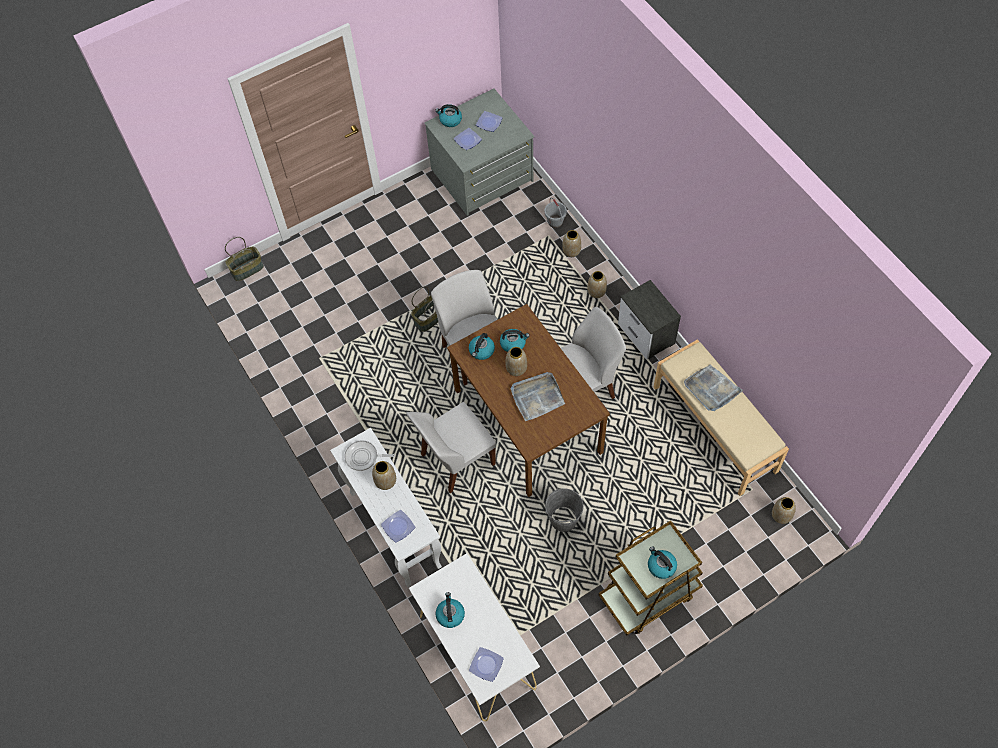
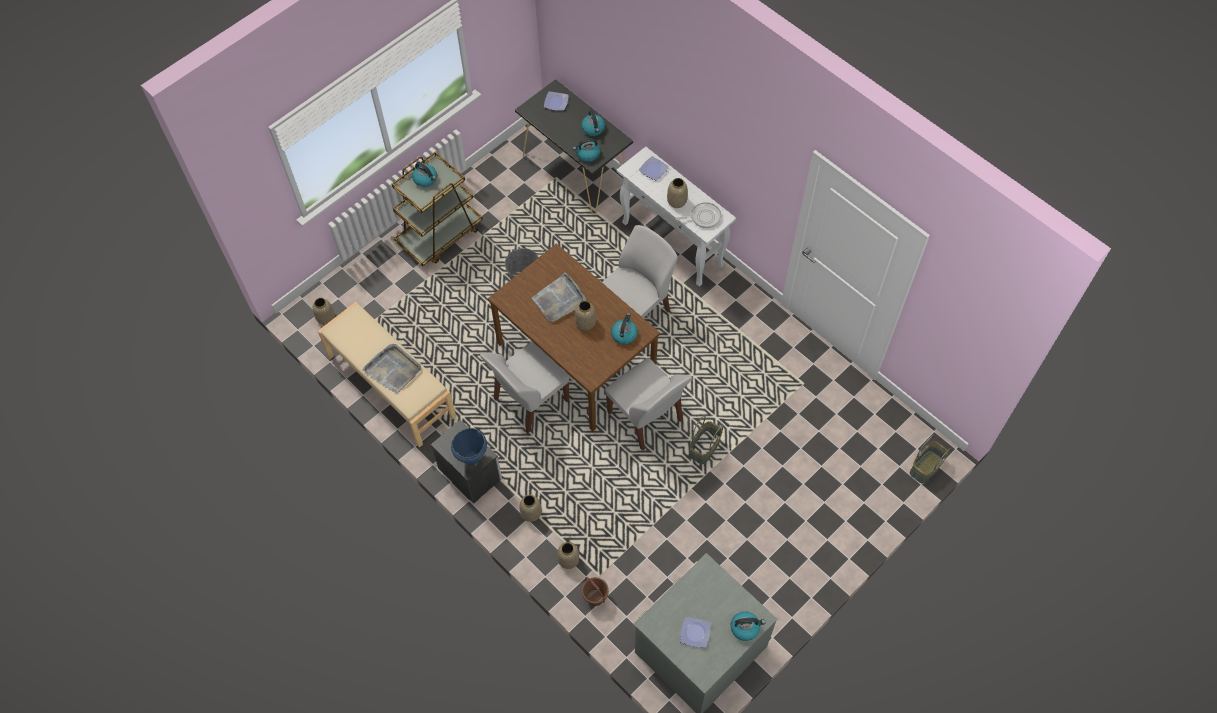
camera: 165 degrees right, 0 degrees up
(467, 141) = (714, 599): plate -> none
(477, 650) = (576, 171): white console table -> black console table
(513, 343) = (594, 347): kettle -> kettle (587, 154)
(555, 221) = (595, 597): grey bucket -> brown bucket
(644, 297) = (471, 458): none -> blue cooking pot

